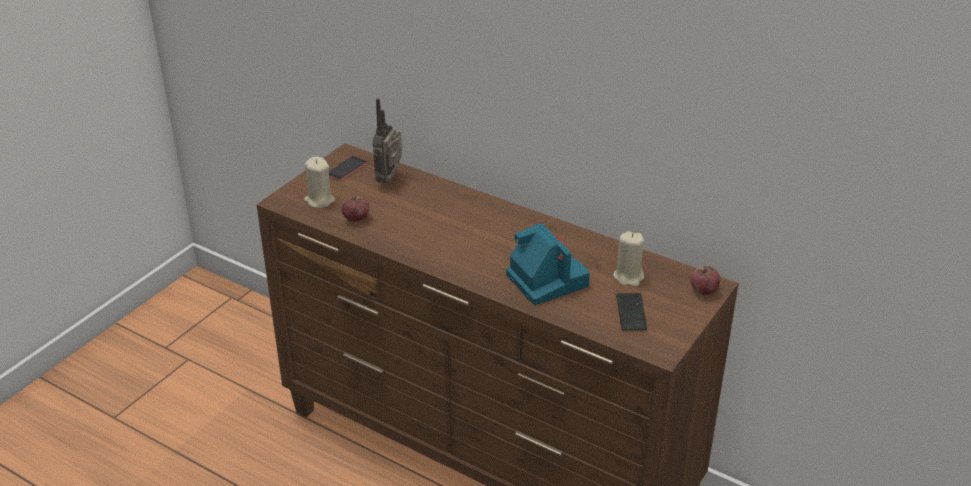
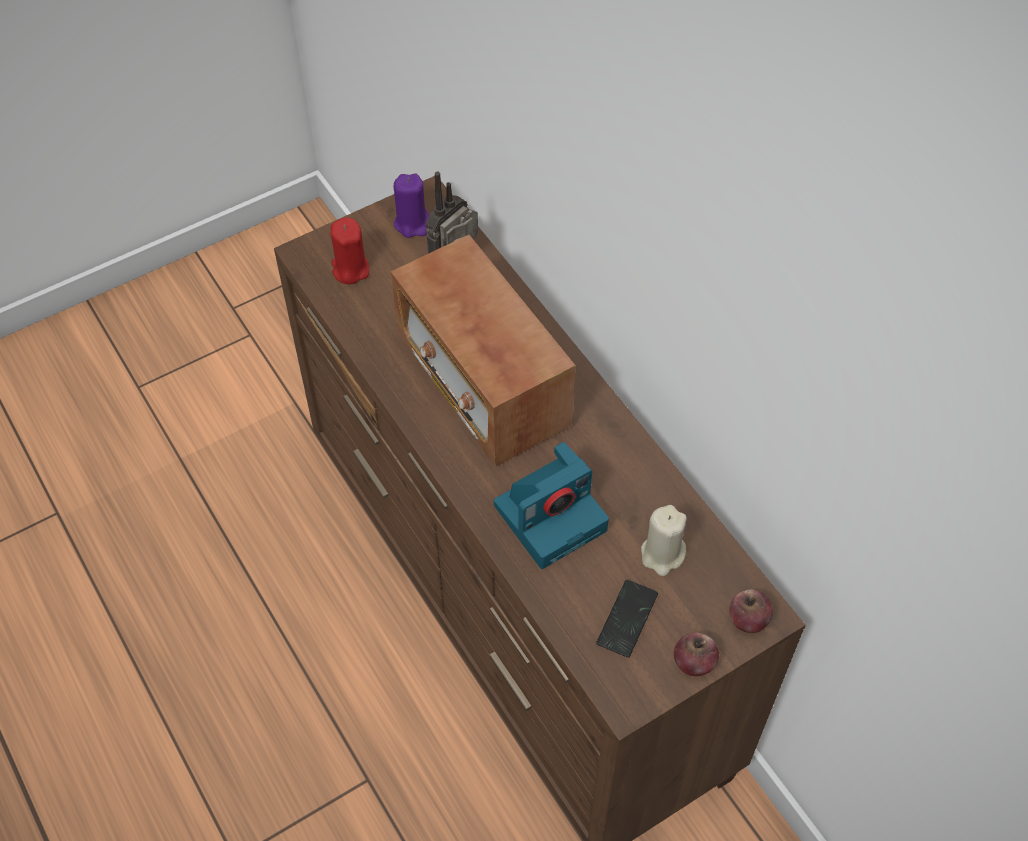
camera: 25 degrees right, 20 degrees up
(319, 200) = (350, 269): beige candle -> red candle
(346, 169) = (412, 223): phone -> purple candle
(356, 218) = (377, 317): apple -> apple (694, 662)
(451, 230) = (482, 382): none -> radio
(545, 279) = (551, 515): camera -> camera turned 60 degrees clockwise

